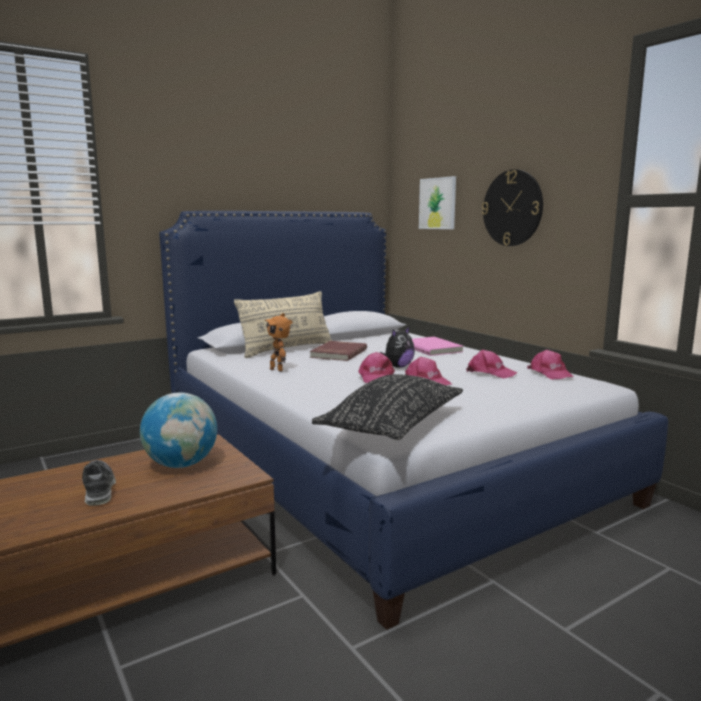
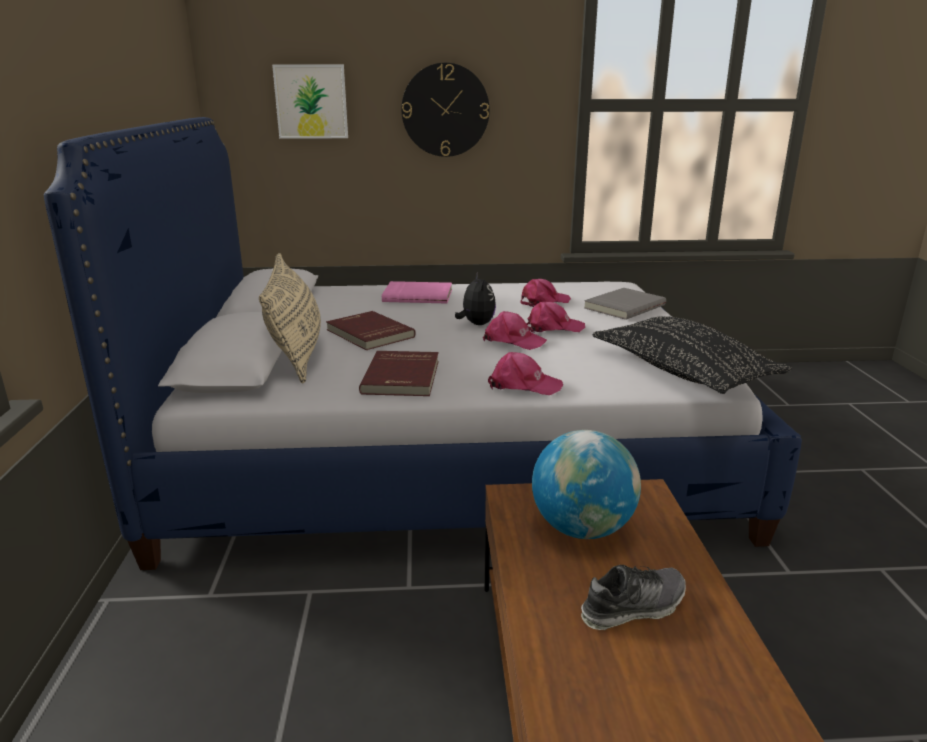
camera: 60 degrees left, 10 degrees up
(98, 489) = (633, 607): shoe -> shoe turned 150 degrees clockwise
(278, 369) = (403, 377): toy robot -> red book
(531, 392) = (623, 306): none -> grey book
(550, 373) = (570, 287): pink cap -> pink cap (523, 385)

